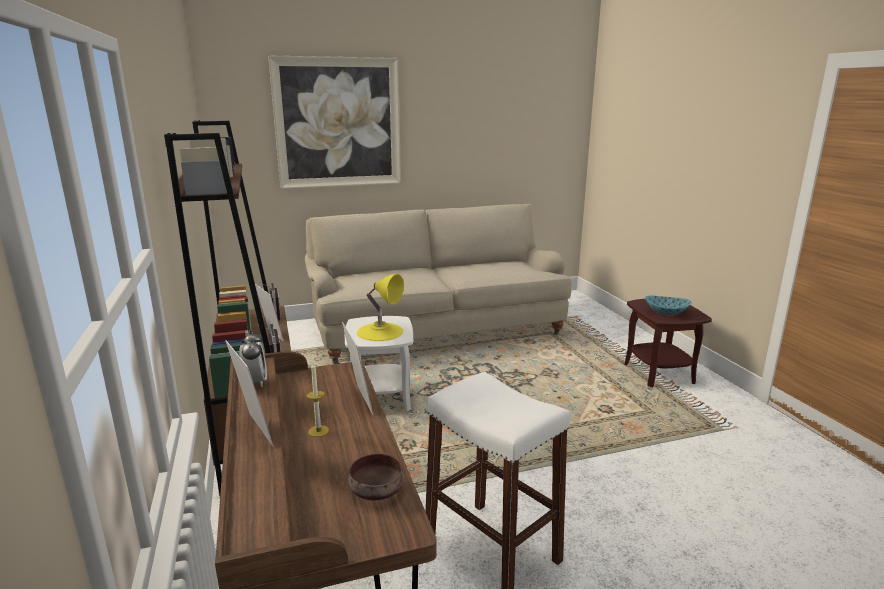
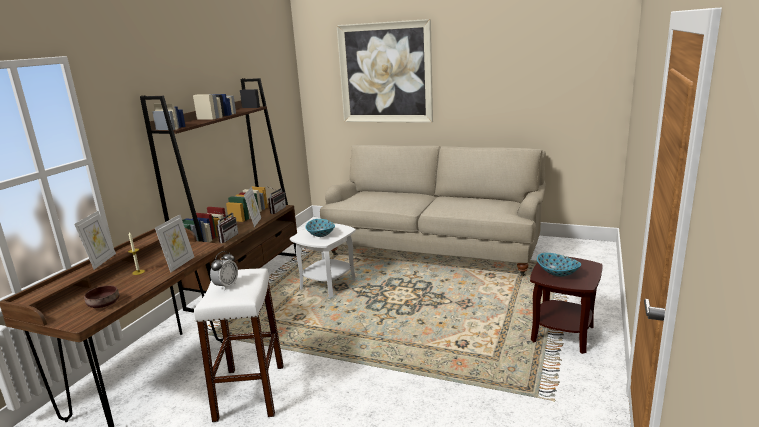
camera: 40 degrees right, 0 degrees up
(255, 382) = (146, 240): alarm clock -> alarm clock (226, 286)
(380, 331) = (321, 234): yellow table lamp -> bowl

